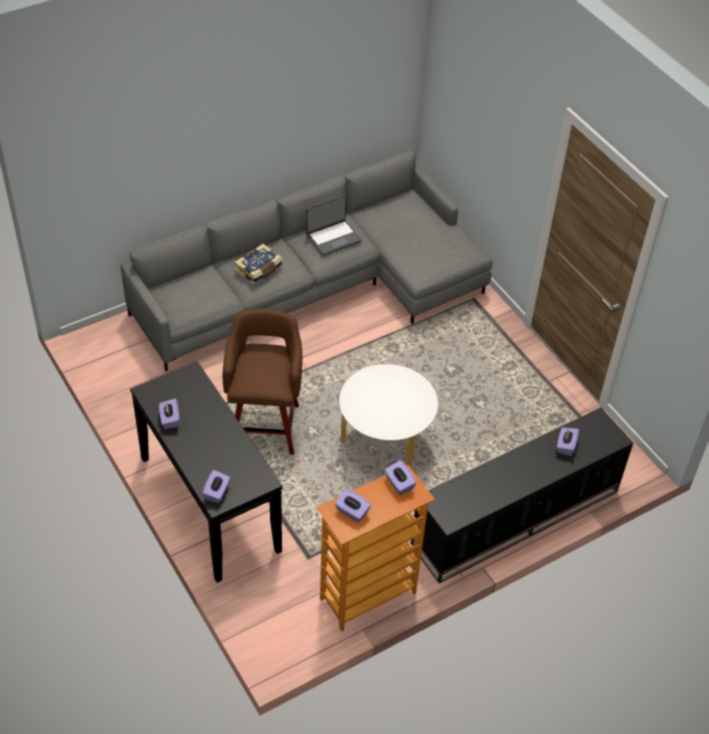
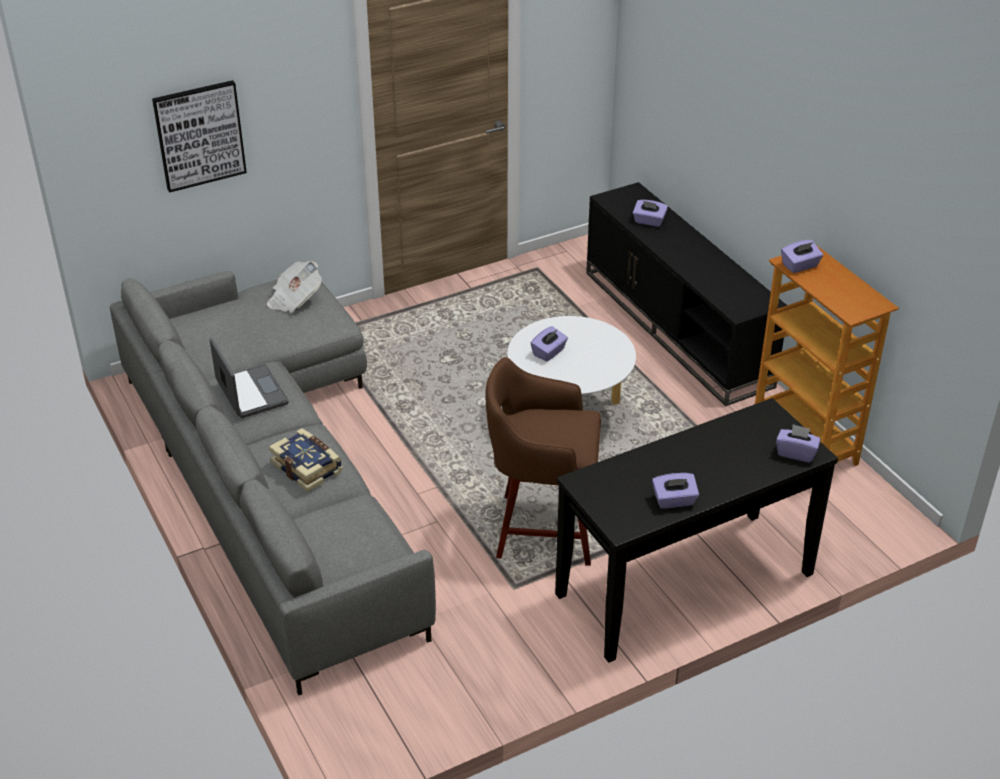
camera: 85 degrees left, 10 degrees down
(352, 512) = (850, 299): purple tissue box -> purple tissue box (549, 352)
(443, 249) = (294, 299): none -> newspaper
(475, 117) = (199, 135): none -> picture

